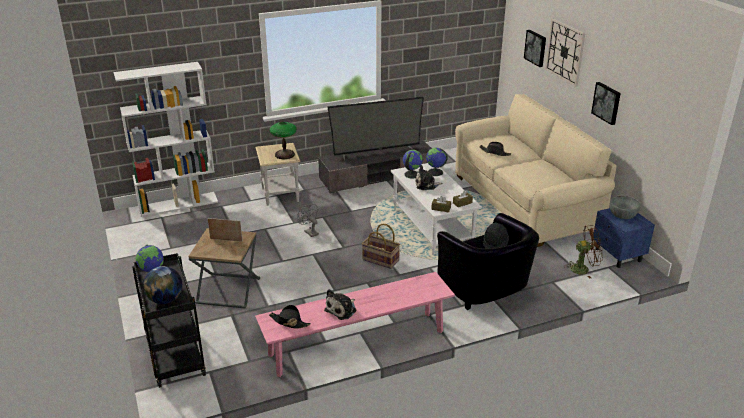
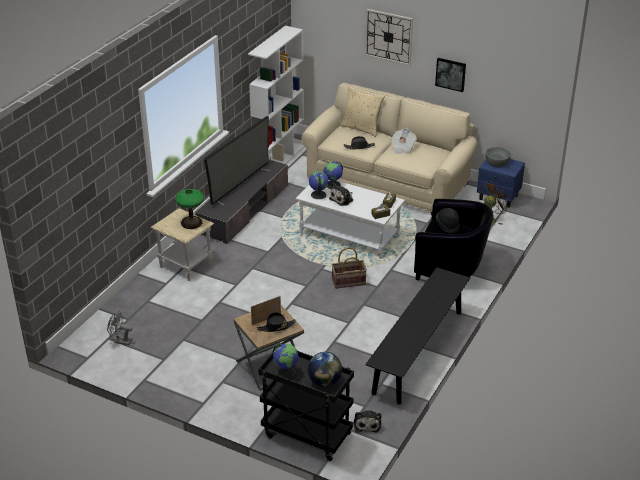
camera: 40 degrees left, 5 degrees up
(178, 204) = (104, 319): white bookcase -> white bookcase (278, 159)
(289, 322) = (395, 355): black hat -> black hat (276, 327)
(309, 232) = (261, 286): grey fan -> grey fan (120, 341)
(342, 310) = (416, 327): plush toy -> plush toy (367, 424)
(357, 343) = (418, 351): pink bench -> black bench
(518, 140) = (361, 128): none -> beige pillow
(533, 166) = (402, 148): none -> newspaper
(536, 48) = (346, 37): picture -> none

